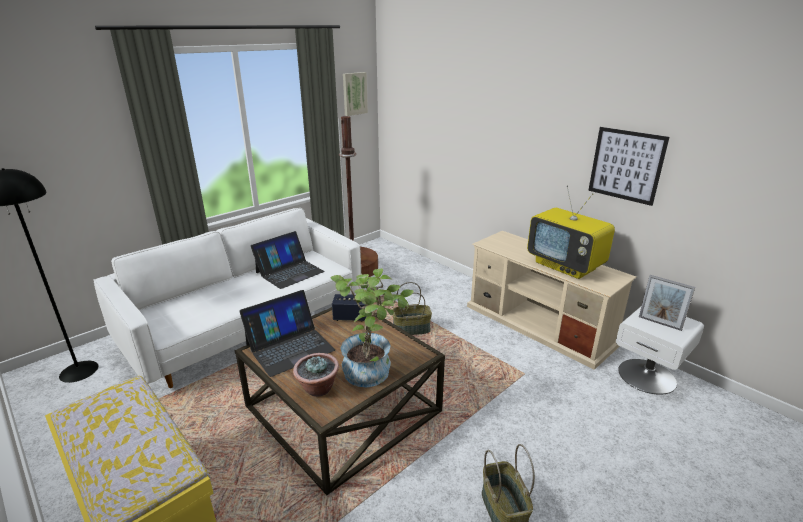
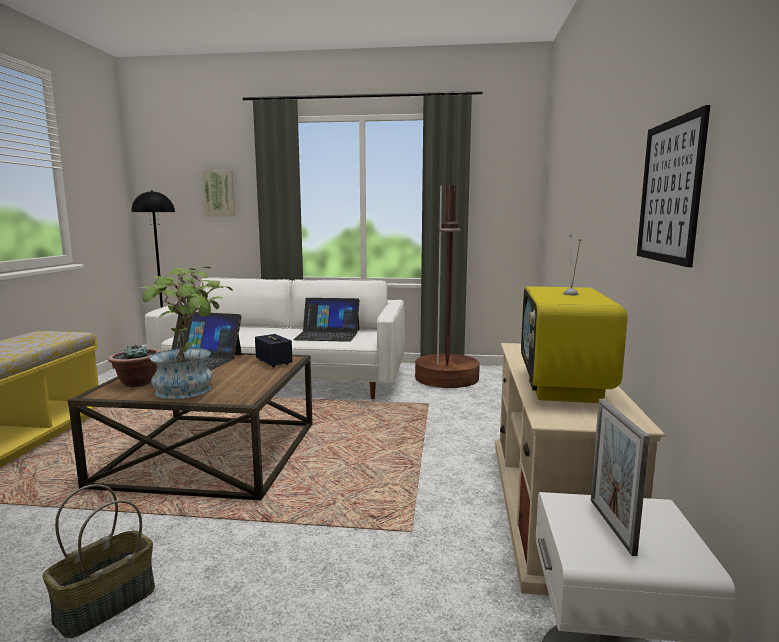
camera: 50 degrees right, 15 degrees down
(354, 93) = (506, 172): picture -> picture (219, 193)
(411, 329) = (390, 436): basket -> none

